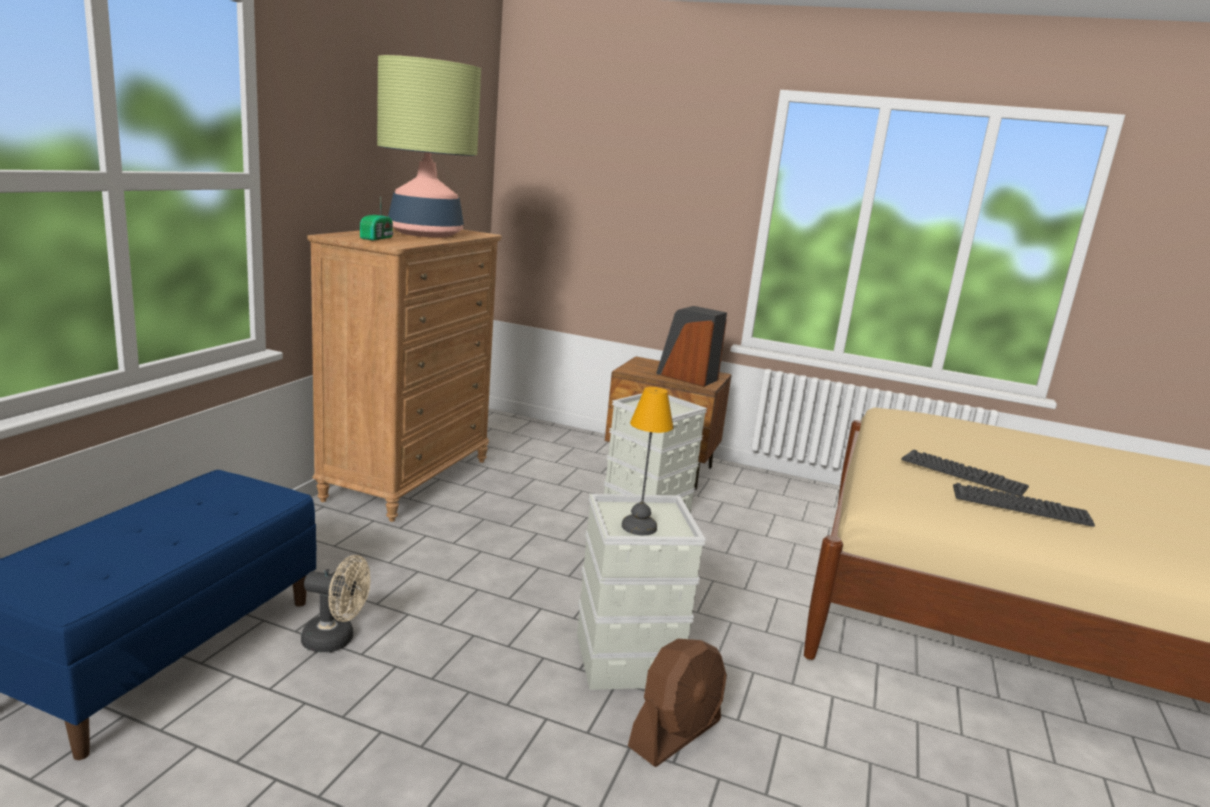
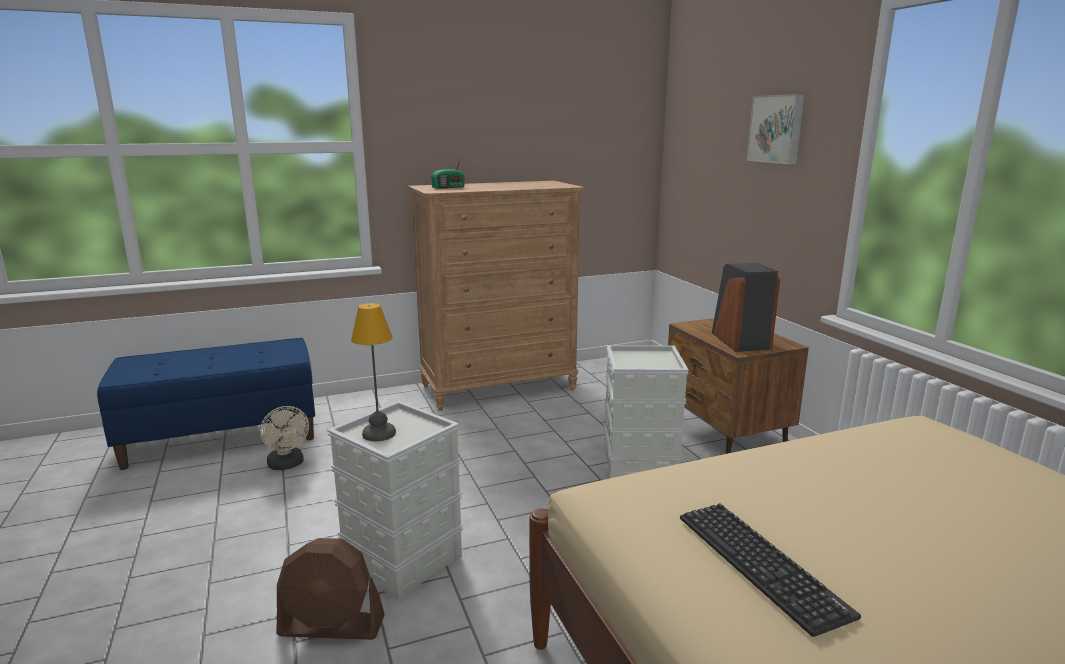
camera: 50 degrees right, 0 degrees up
(425, 233) = (509, 185): table lamp -> none
(666, 183) = (777, 129): none -> picture
(963, 474) = (782, 503): keyboard -> none

